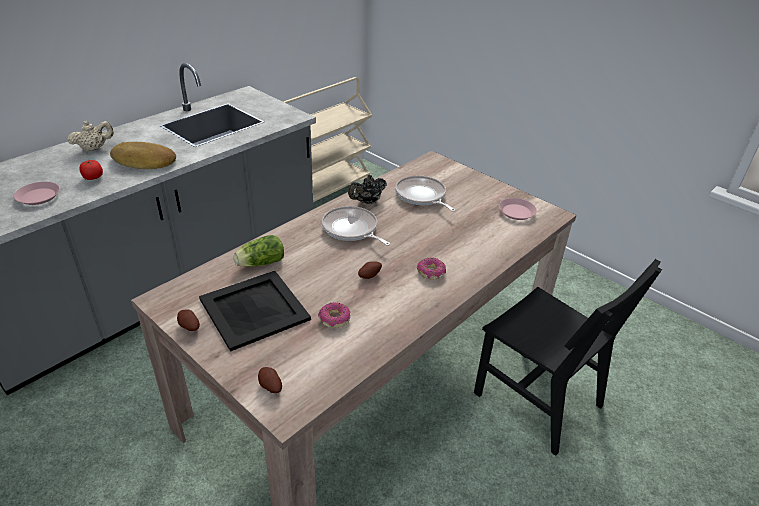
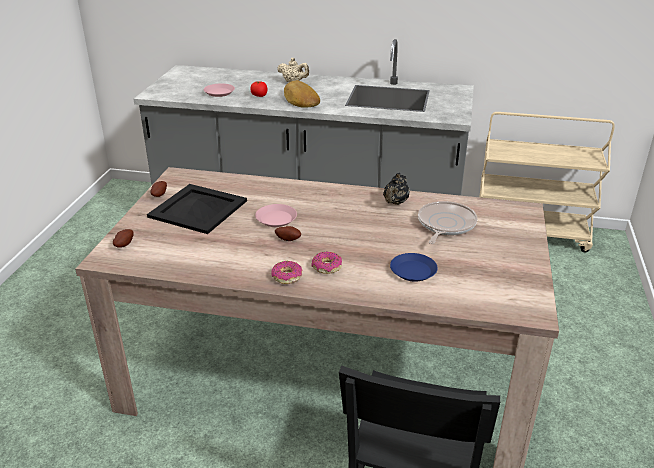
camera: 60 degrees right, 5 degrees down
(259, 263) = (252, 191): lettuce -> none
(334, 319) = (217, 243): donut -> donut (287, 277)
(351, 230) = (343, 210): frying pan -> none
(367, 202) = (395, 202): black teapot -> black teapot turned 90 degrees counterclockwise
(470, 236) = (413, 271): none -> blue plate
(516, 212) = (500, 287): pink plate -> pink plate (276, 219)

